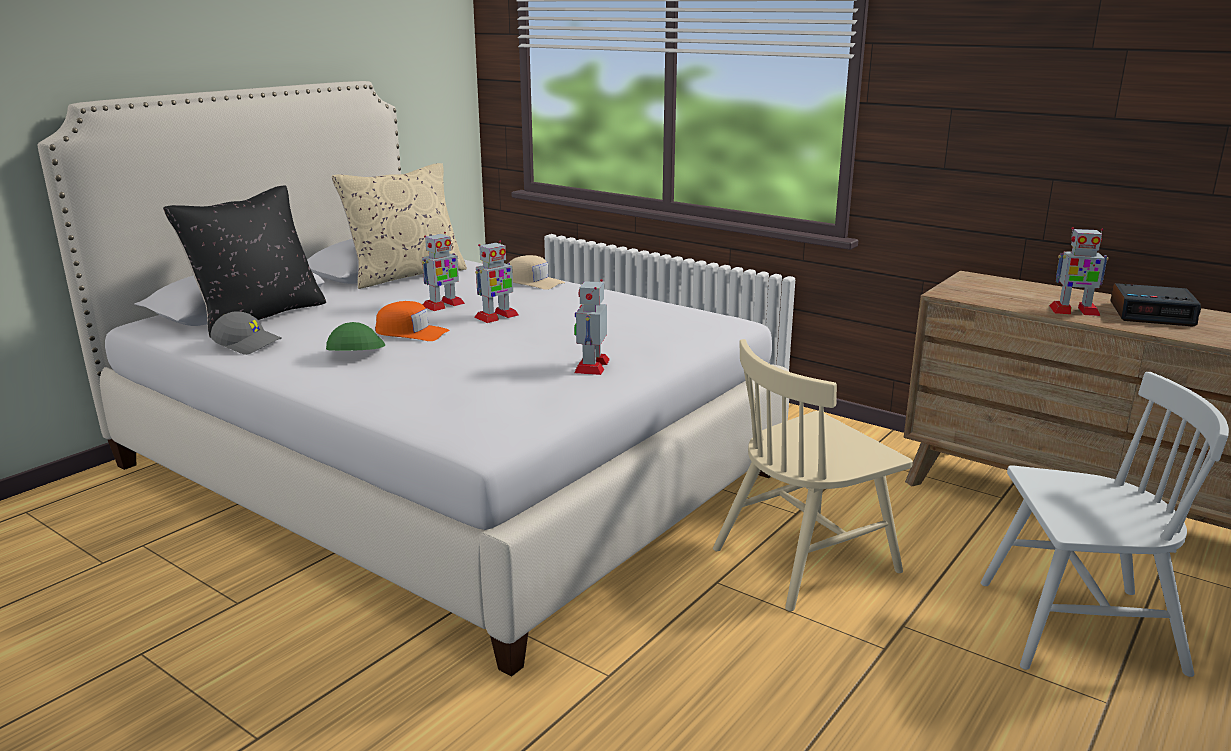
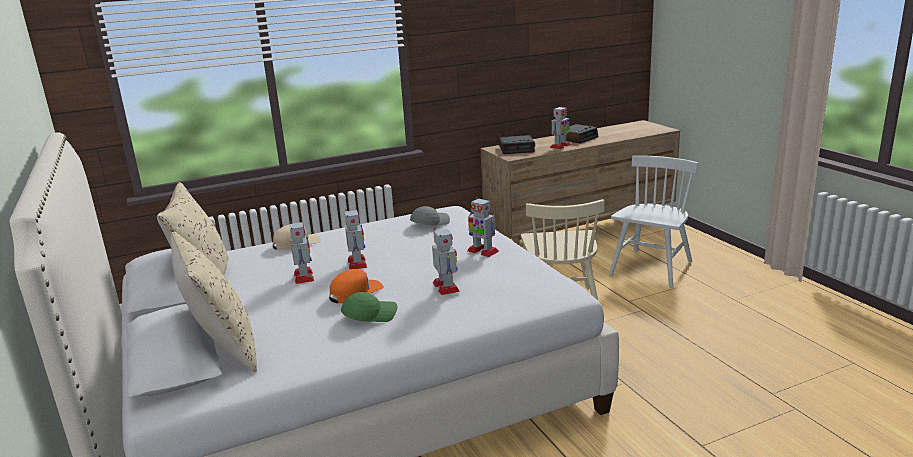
camera: 60 degrees left, 0 degrees up
(248, 344) = (295, 355): grey cap -> grey cap (430, 223)
(258, 316) = (223, 348): black pillow -> beige pillow
(355, 351) = (370, 315): green cap -> green cap turned 135 degrees clockwise
(448, 367) = (446, 287): none -> toy robot
(996, 289) = (517, 149): none -> alarm clock

